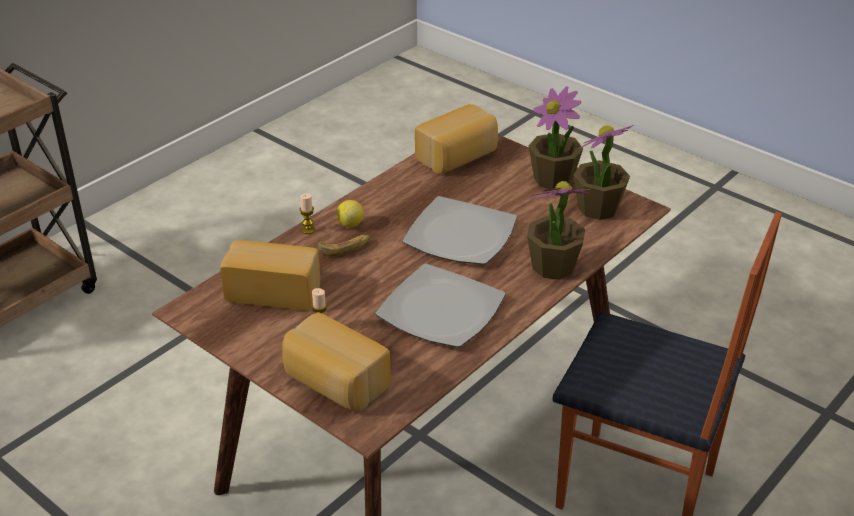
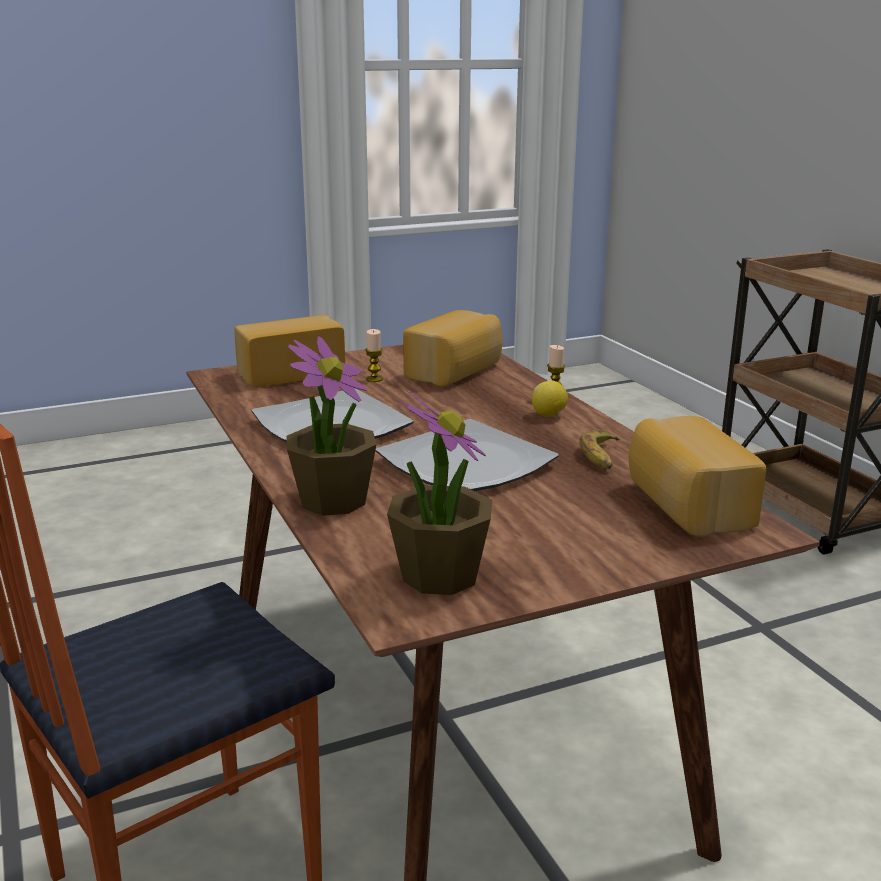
camera: 115 degrees right, 15 degrees down
(345, 247) = (502, 406): banana -> banana (601, 456)
(553, 179) = (562, 563): potted plant -> none

